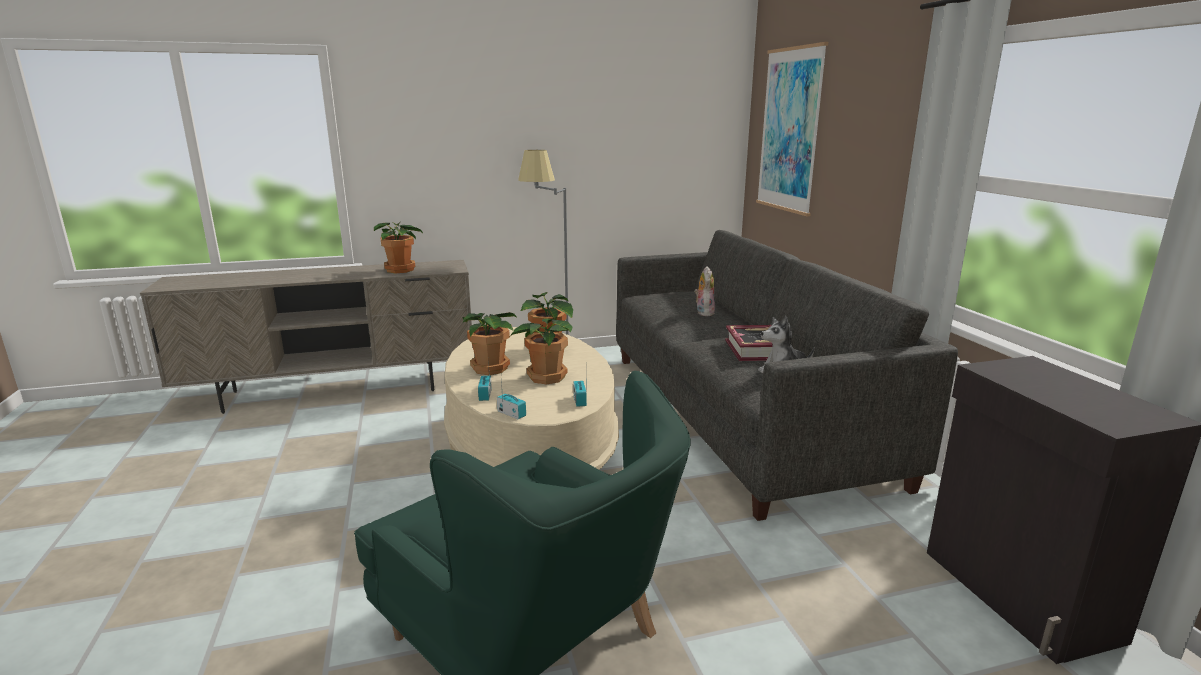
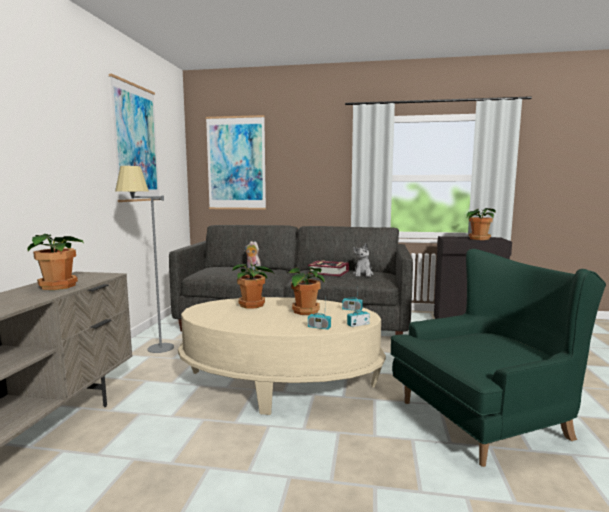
camera: 65 degrees left, 10 degrees down
(490, 368) = (268, 321): potted plant -> potted plant (478, 239)
(613, 111) = (136, 143): none -> picture

